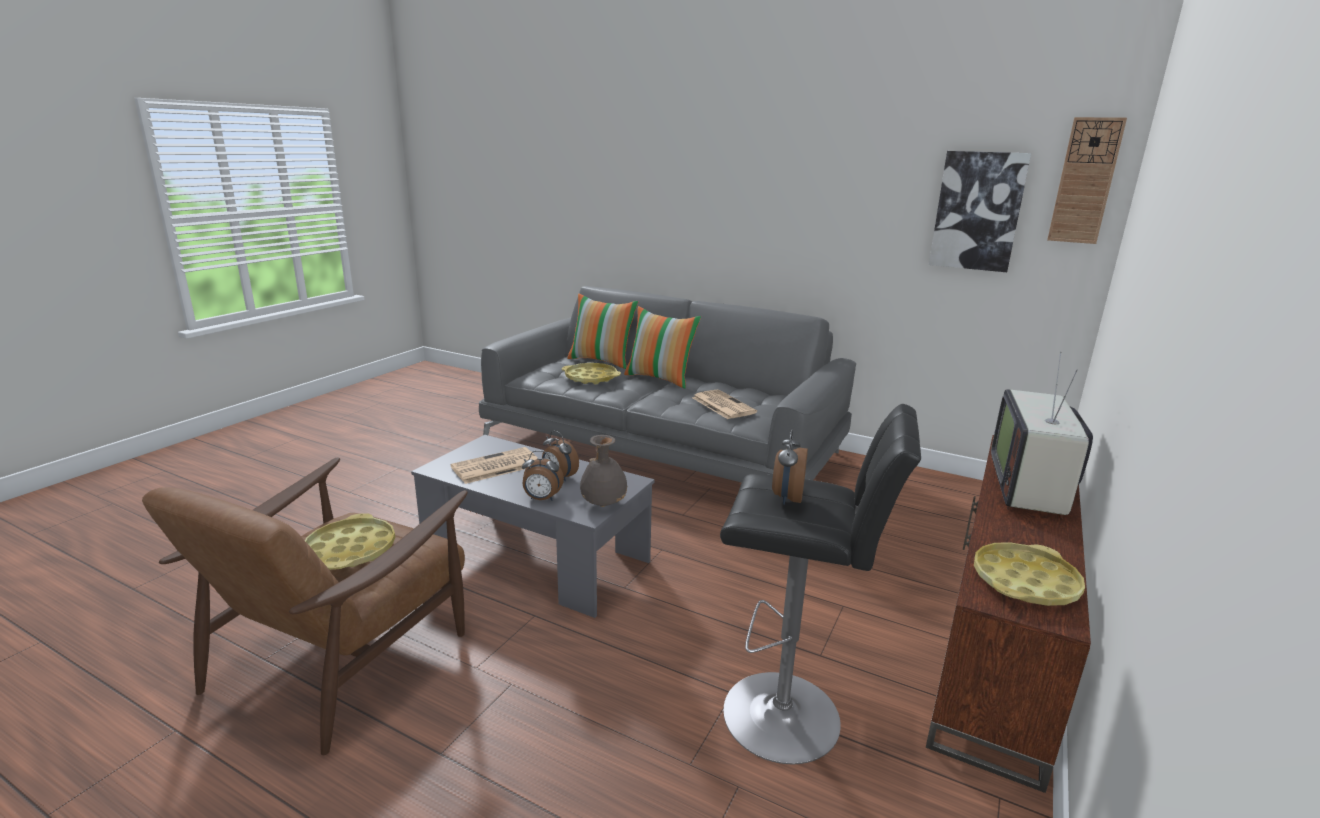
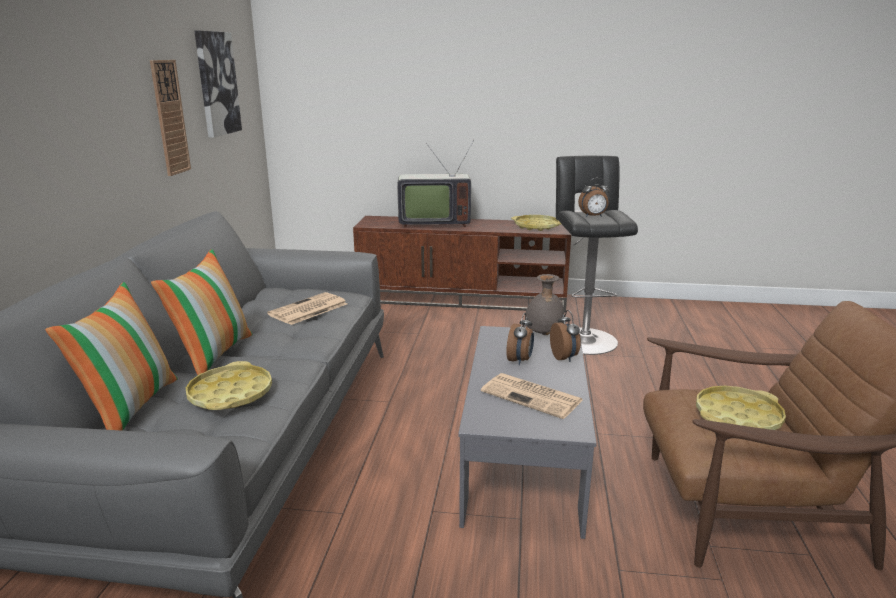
camera: 110 degrees left, 0 degrees up
(1085, 181) = (245, 53): wall clock -> wall clock (170, 118)

